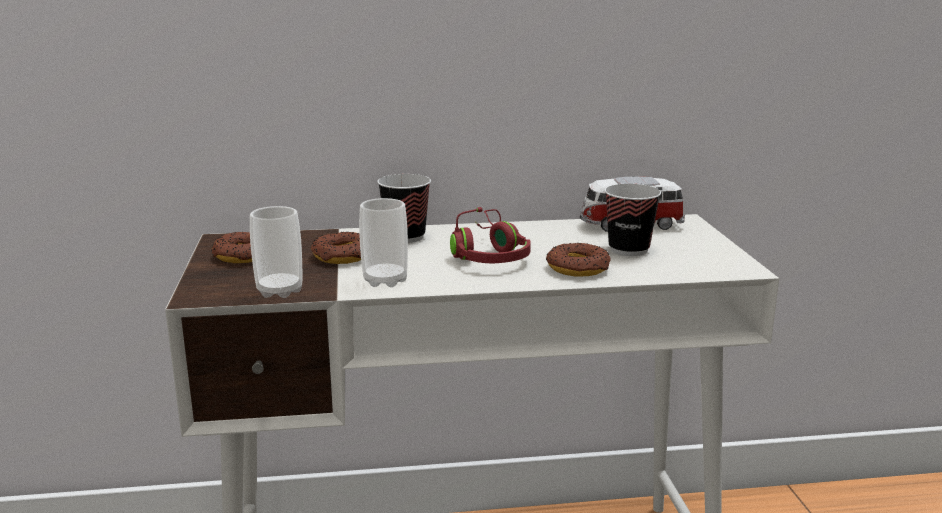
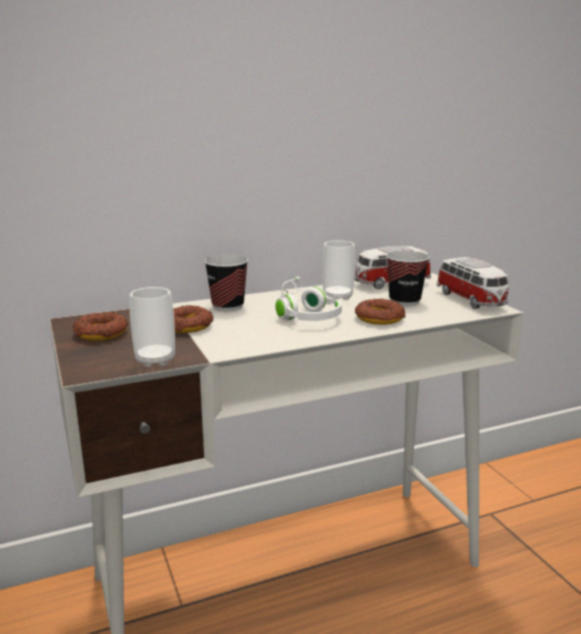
camera: 15 degrees left, 0 degrees up
(385, 280) = (238, 342): cup -> cup (337, 297)
(489, 255) = (305, 314): red headphones -> white headphones
(720, 256) = (471, 300): none -> toy car

